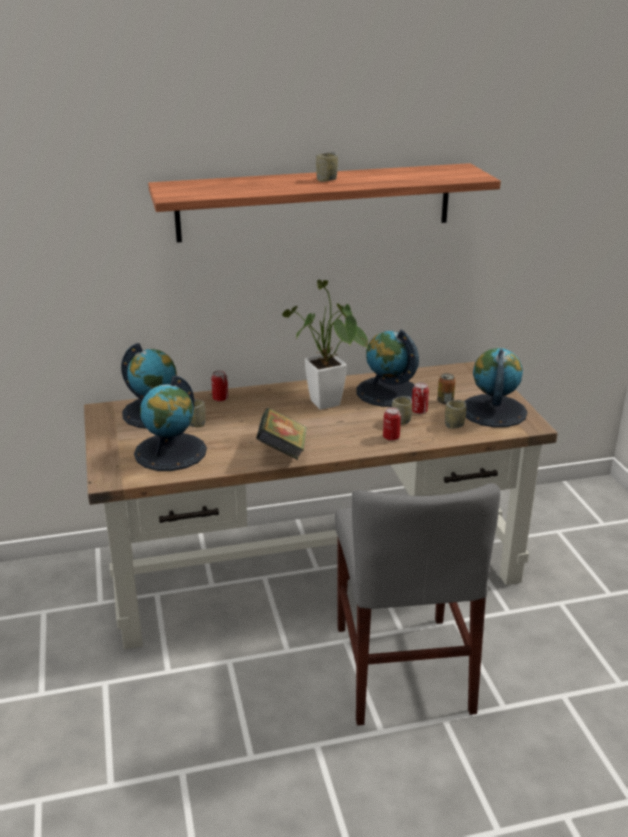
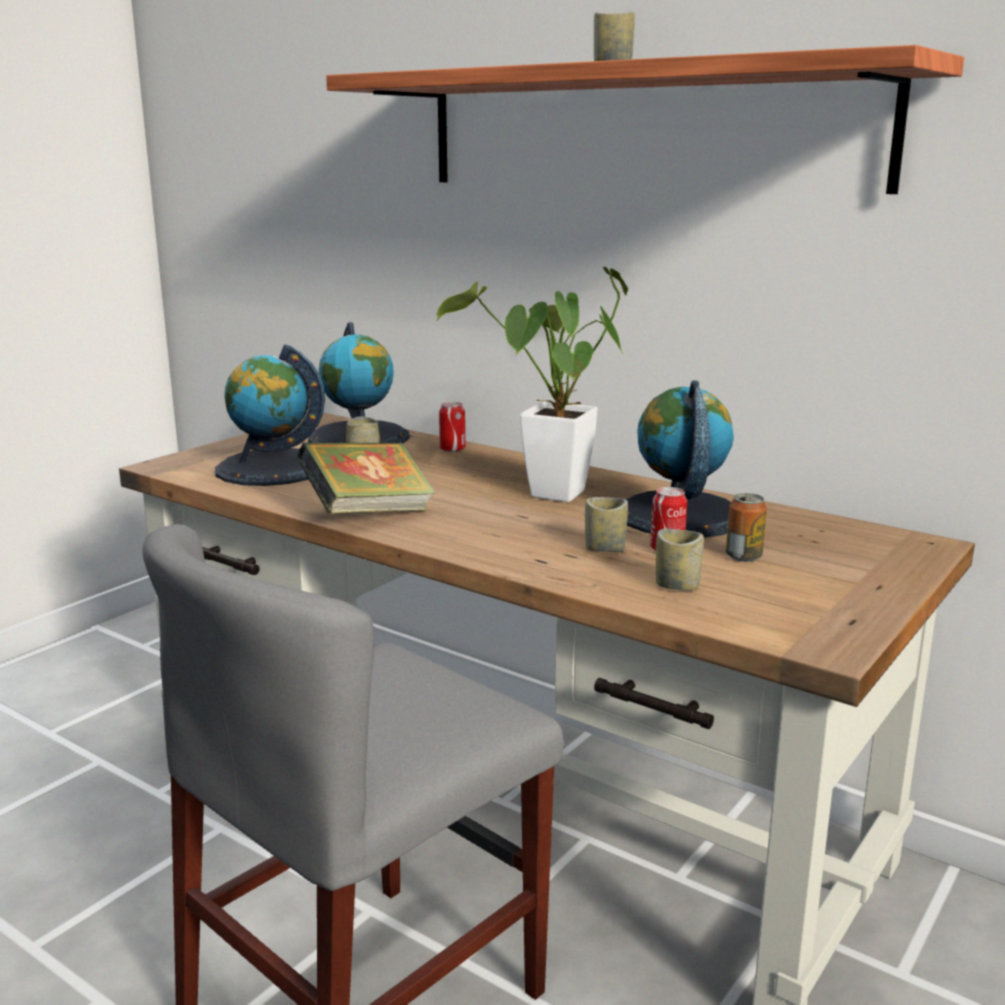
camera: 50 degrees right, 10 degrees down
(391, 437) = (539, 557): can -> none
(493, 411) = (800, 599): globe -> none

